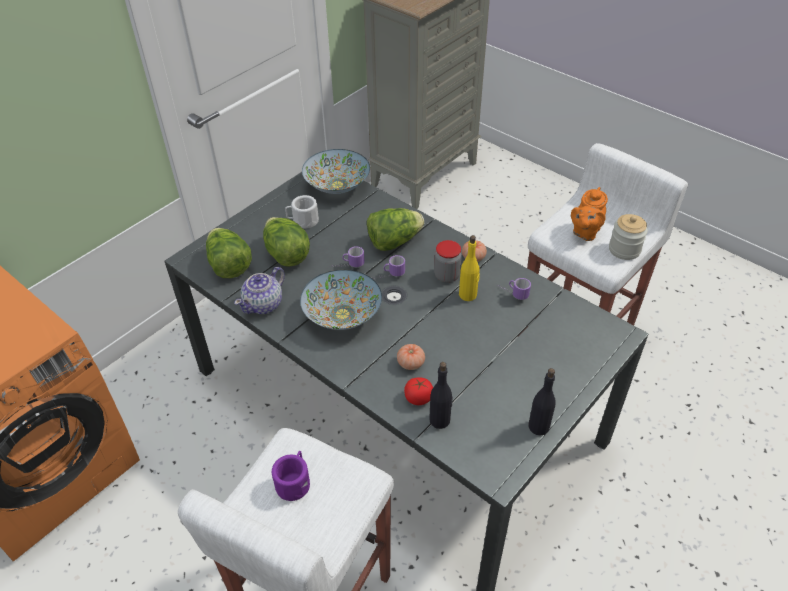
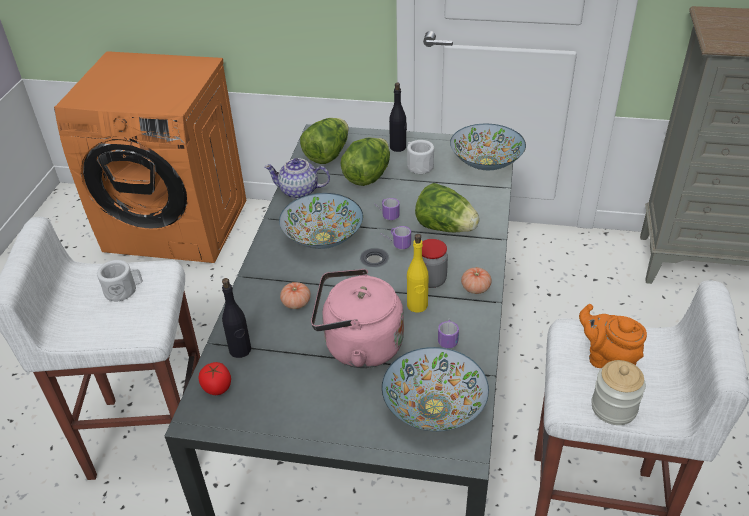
camera: 60 degrees right, 5 degrees down
(294, 482) = (124, 290): purple mug -> white mug
(419, 398) = (257, 325): tomato -> tomato (217, 387)
(487, 345) = (358, 346): none -> pink kettle
(539, 426) = (277, 426): black bottle -> black bottle (398, 147)
(574, 331) = (434, 407): none -> bowl
(585, 232) = (607, 361): orange teapot -> orange teapot turned 45 degrees clockwise

